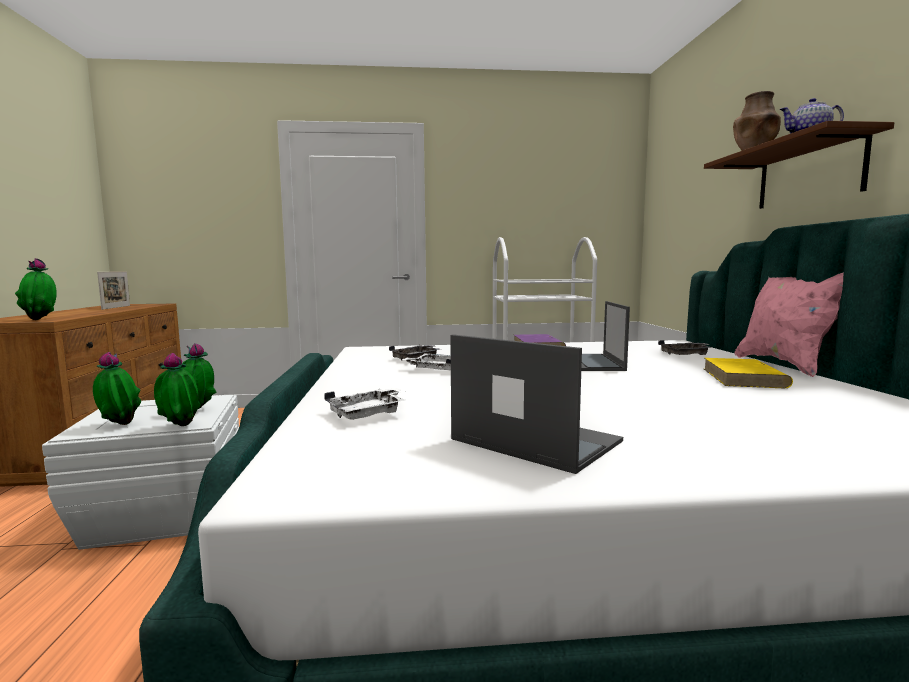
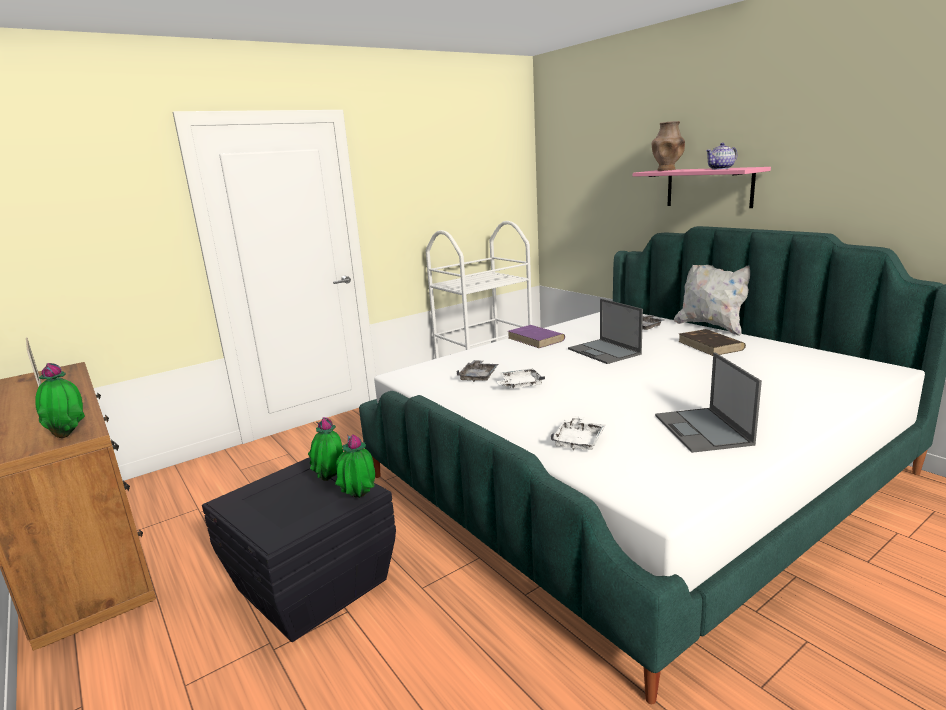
camera: 30 degrees left, 10 degrees up
(119, 425) = (295, 517): potted plant -> none
(163, 512) = (310, 584): white storage box -> black storage box
(533, 440) = (703, 430): laptop -> laptop turned 105 degrees counterclockwise
(744, 378) = (711, 345): yellow book -> brown book
(785, 365) = (711, 326): pink pillow -> white pillow
(809, 174) = (709, 187): brown shelf -> pink shelf

